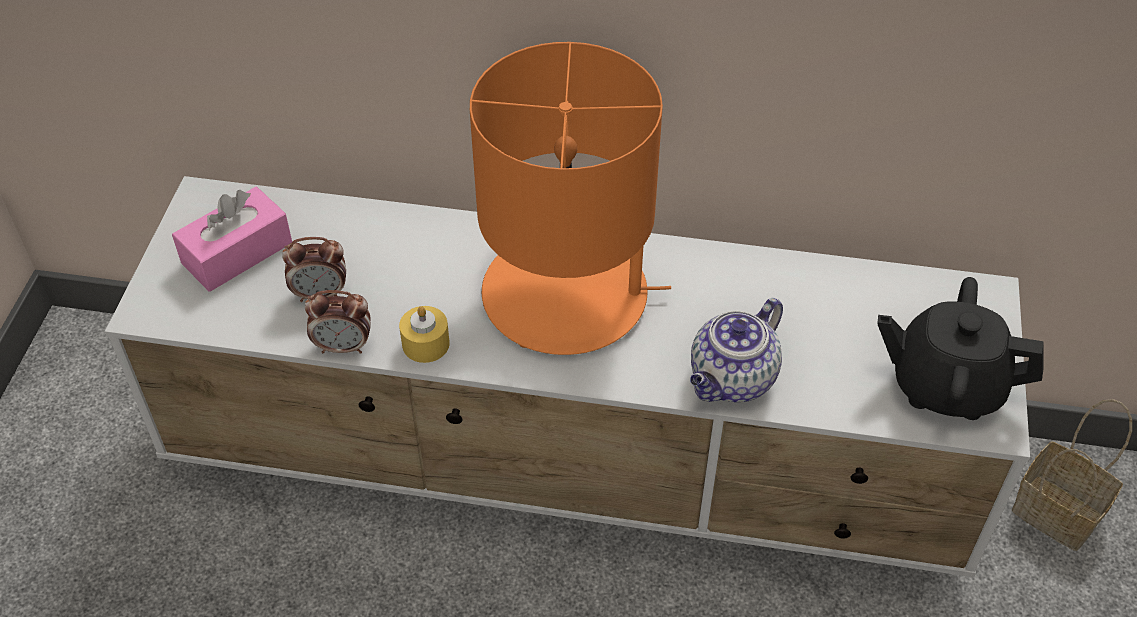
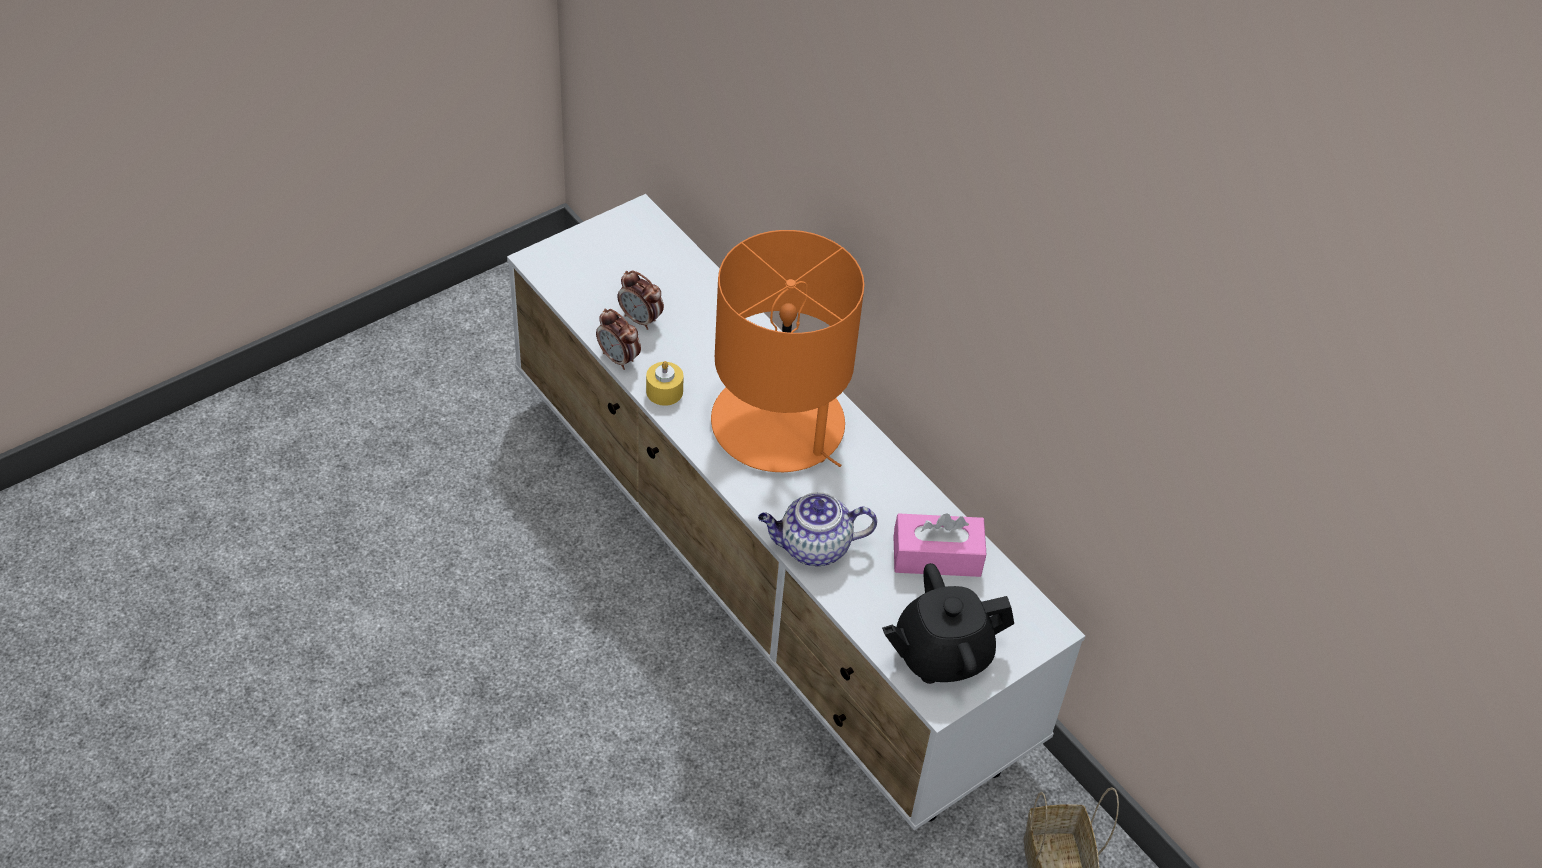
camera: 40 degrees right, 0 degrees up
(237, 253) = (622, 262): pink tissue box -> pink tissue box (936, 556)
(945, 385) = (941, 654): black teapot -> black teapot turned 75 degrees counterclockwise

